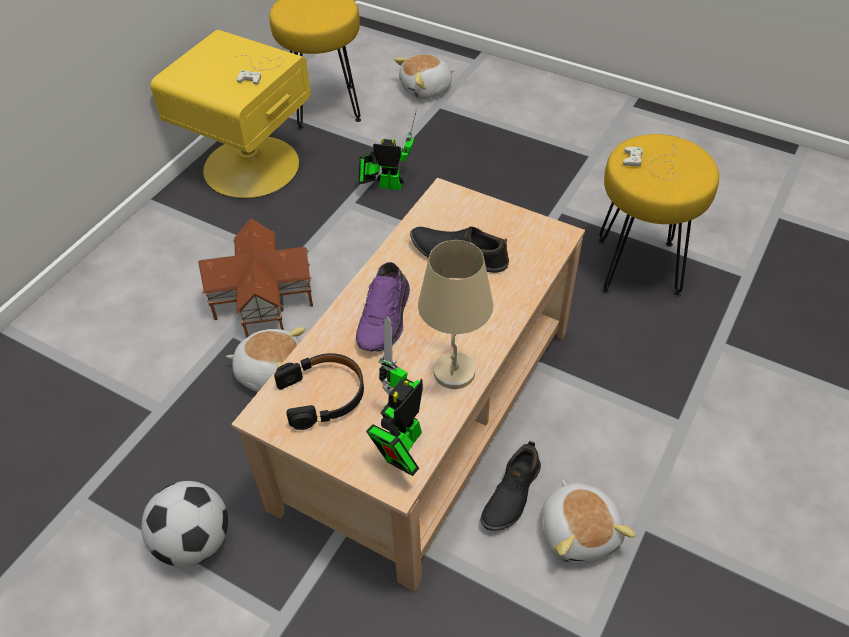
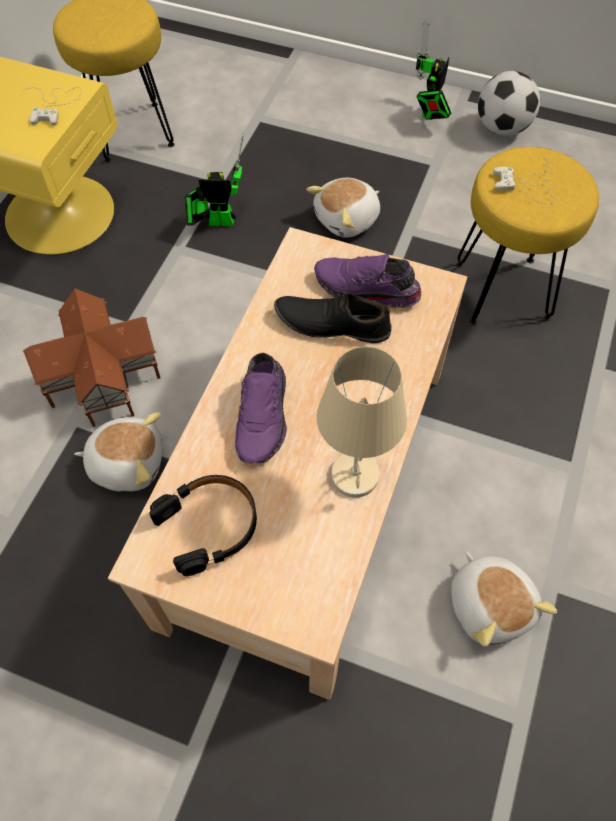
camera: 10 degrees left, 10 degrees up
(194, 542) = (78, 679): football -> football (502, 128)
(400, 446) = (311, 579): toy robot -> toy robot (429, 114)
(426, 89) = (241, 100): plush toy -> plush toy (347, 220)
(492, 232) = (365, 290): none -> purple shoe
(510, 494) = (412, 572): black shoe -> none

